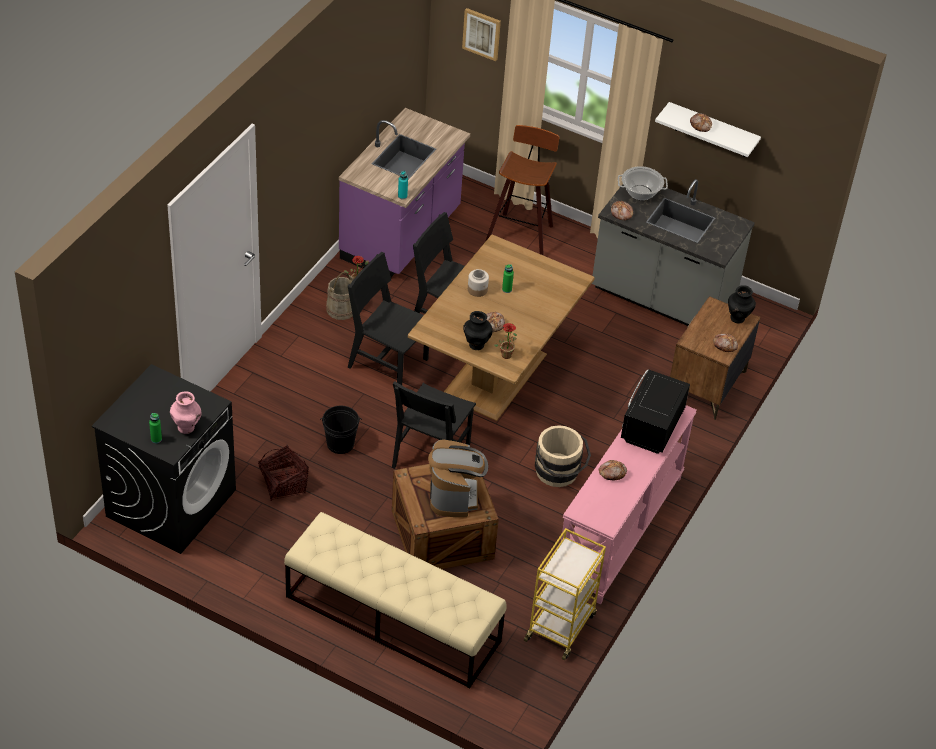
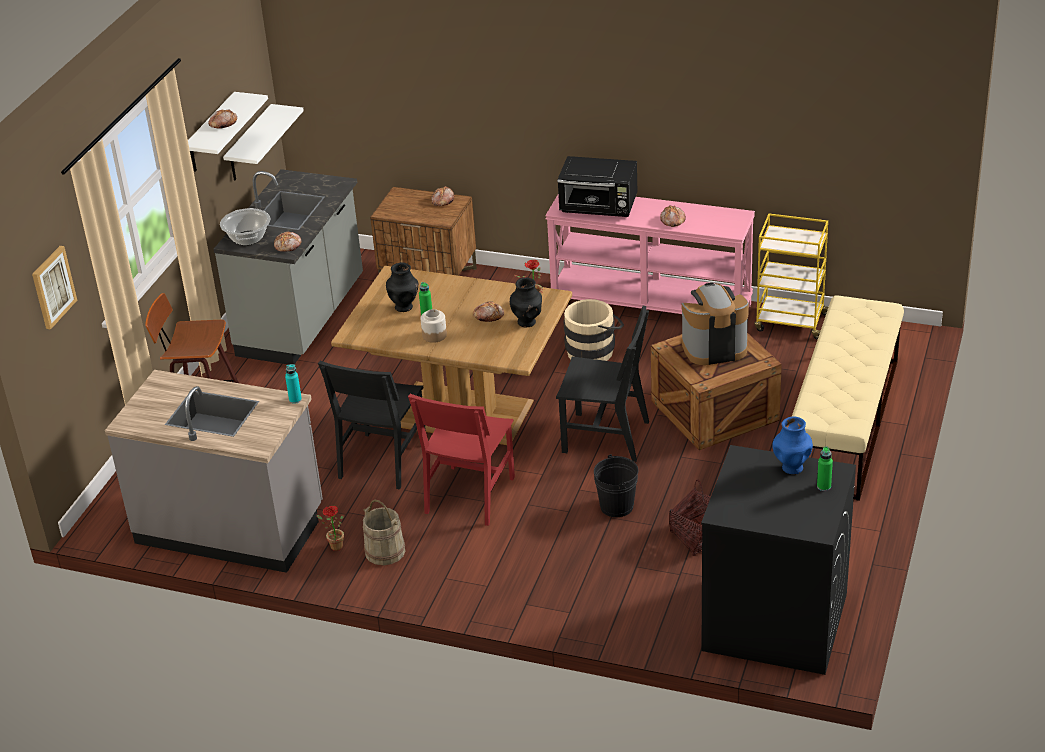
camera: 95 degrees left, 10 degrees down
(186, 427) = (792, 467): pink vase -> blue vase
(388, 363) = (469, 495): black chair -> red chair
(402, 236) = (231, 526): purple counter -> grey counter
(737, 318) = (400, 198): black vase -> black vase (404, 307)
(762, 187) = (249, 144): none -> white shelf

